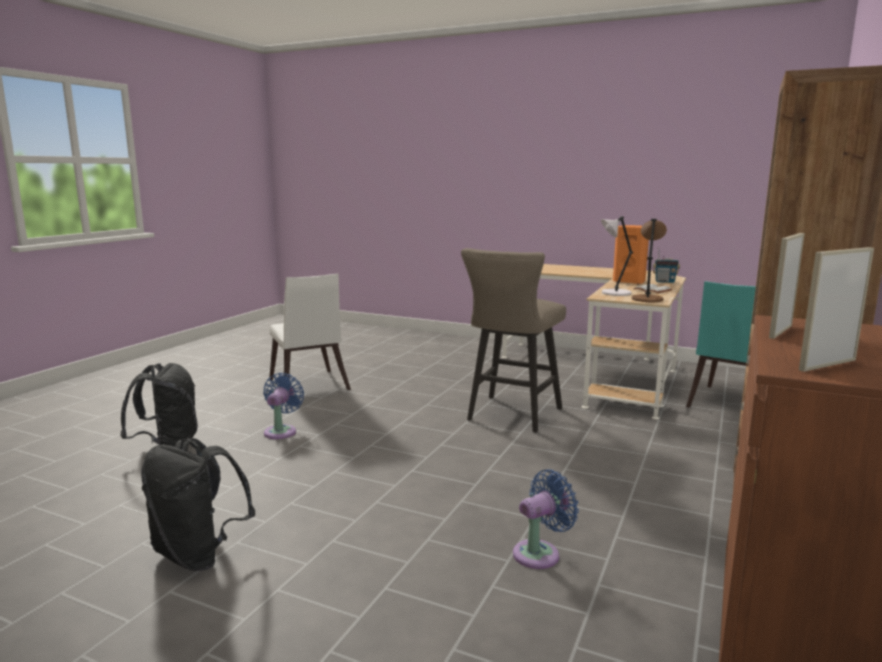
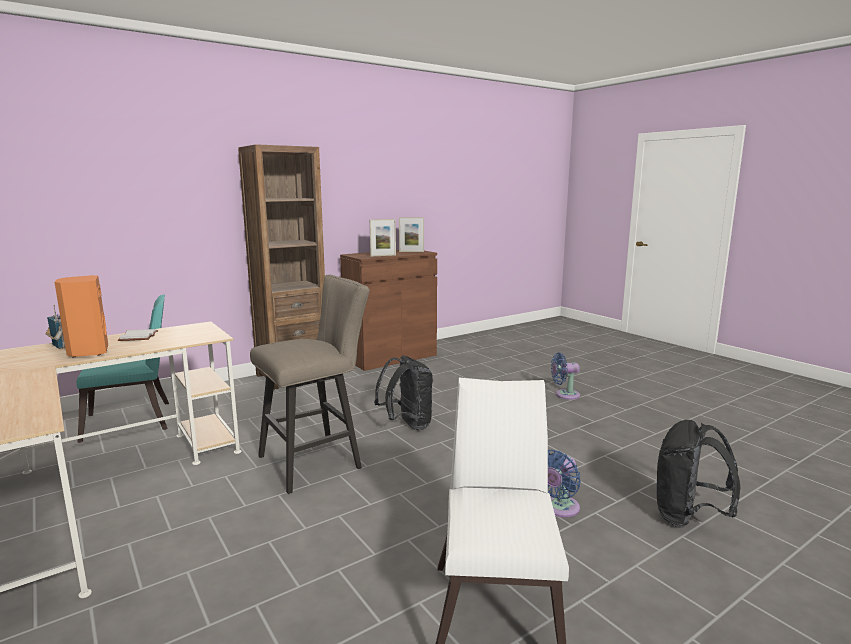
camera: 150 degrees left, 0 degrees up
(199, 555) = (616, 420): black backpack -> black backpack (407, 425)
(540, 553) = (441, 385): blue fan -> blue fan (564, 395)
(614, 293) = (185, 339): white table lamp -> none
(647, 299) = (195, 328): brown table lamp -> none

